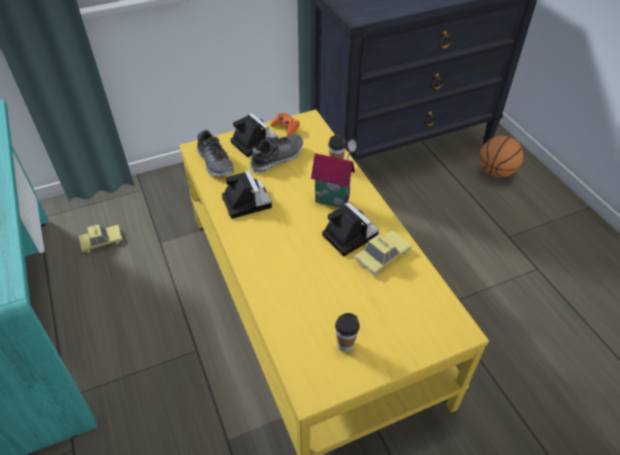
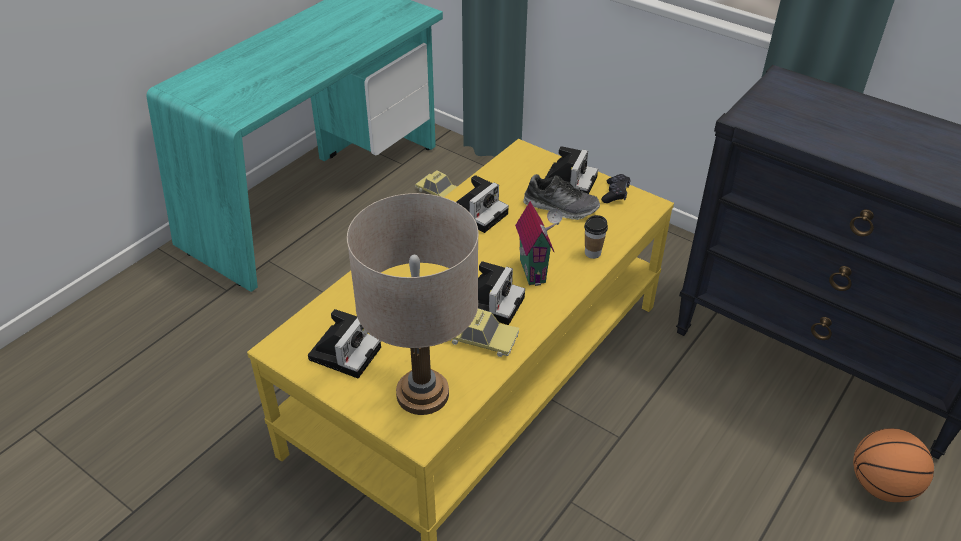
camera: 60 degrees right, 5 degrees down
(215, 162) = (514, 171): shoe -> none
(286, 128) = (615, 194): orange game controller -> black game controller
(345, 344) = (345, 351): cup -> camera
(418, 313) = (422, 394): none -> beige table lamp

